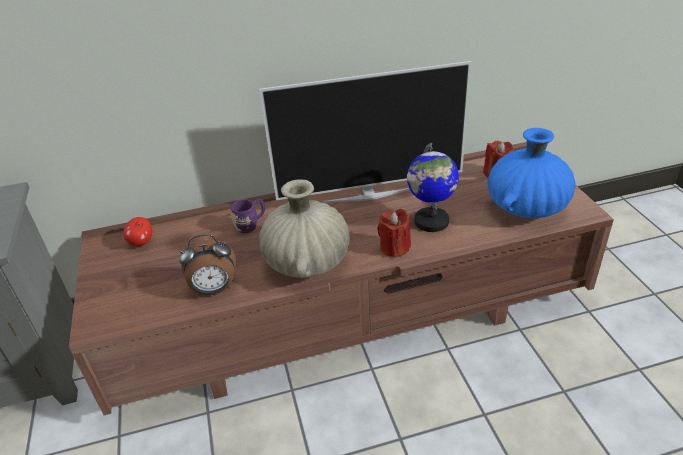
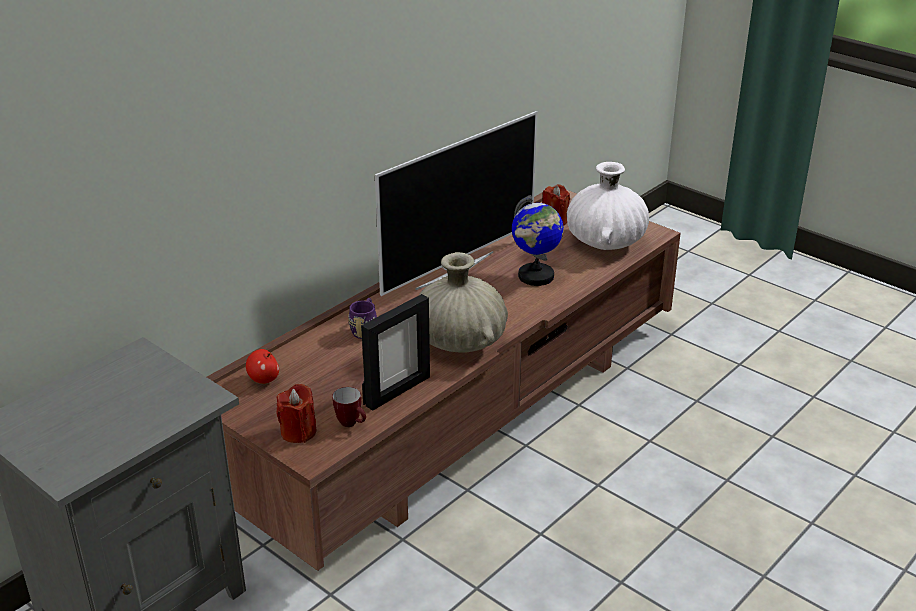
camera: 35 degrees left, 5 degrees down
(151, 307) = (352, 424): none -> mug
(214, 290) = (397, 390): alarm clock -> picture frame
(394, 247) = (525, 306): red candle -> red candle (298, 432)
(526, 207) = (605, 242): blue vase -> white vase

